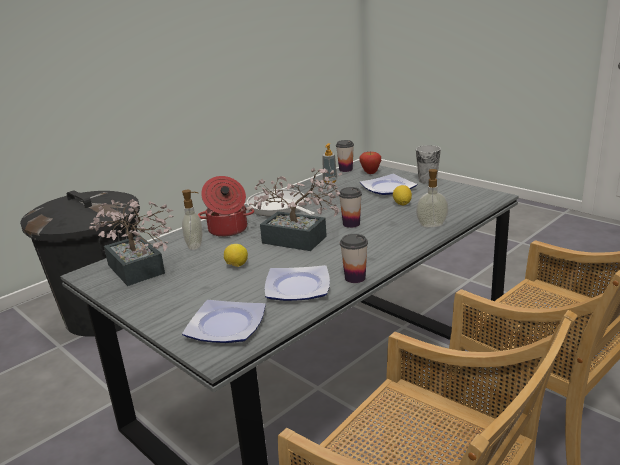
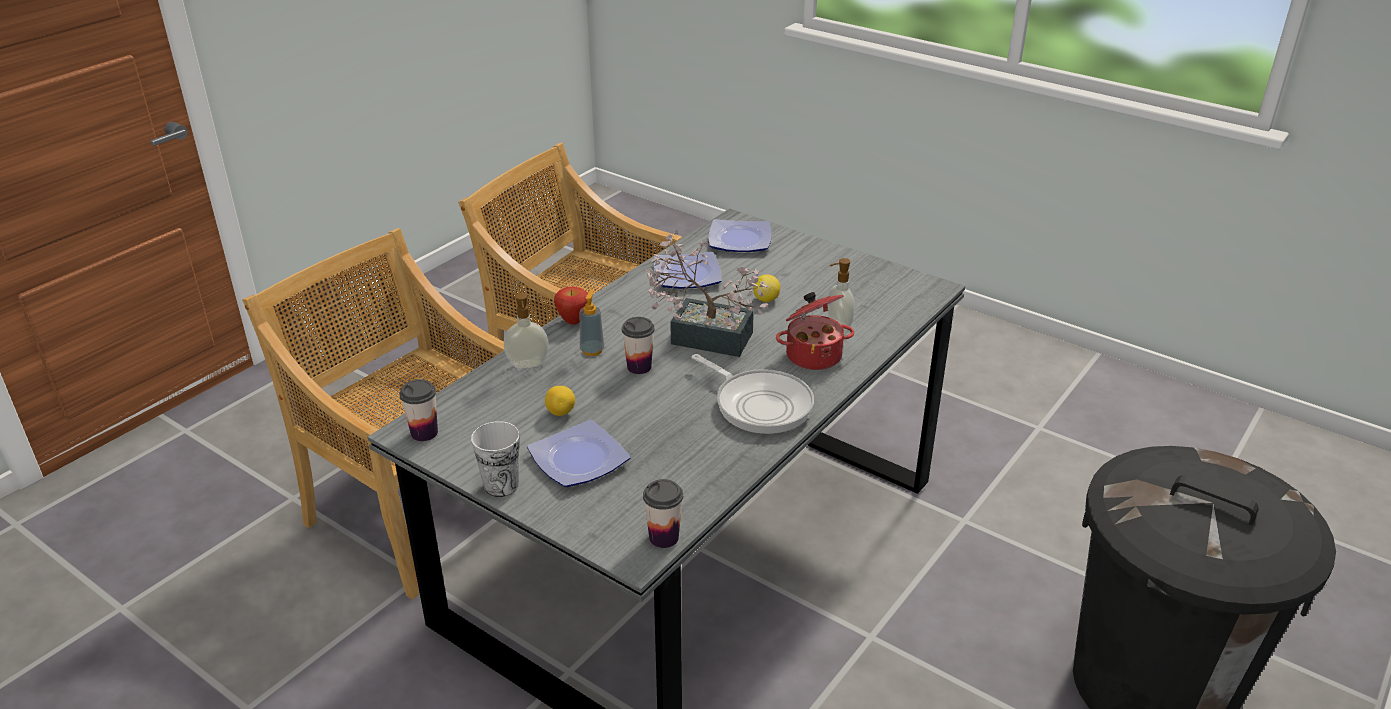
camera: 170 degrees right, 10 degrees up
(138, 272) = (876, 289): potted plant -> none
(330, 181) = (690, 487): soap dispenser -> soap dispenser (592, 350)
(355, 278) = (629, 286): cup -> cup (424, 433)
(370, 173) = (610, 518): apple -> apple (573, 321)

